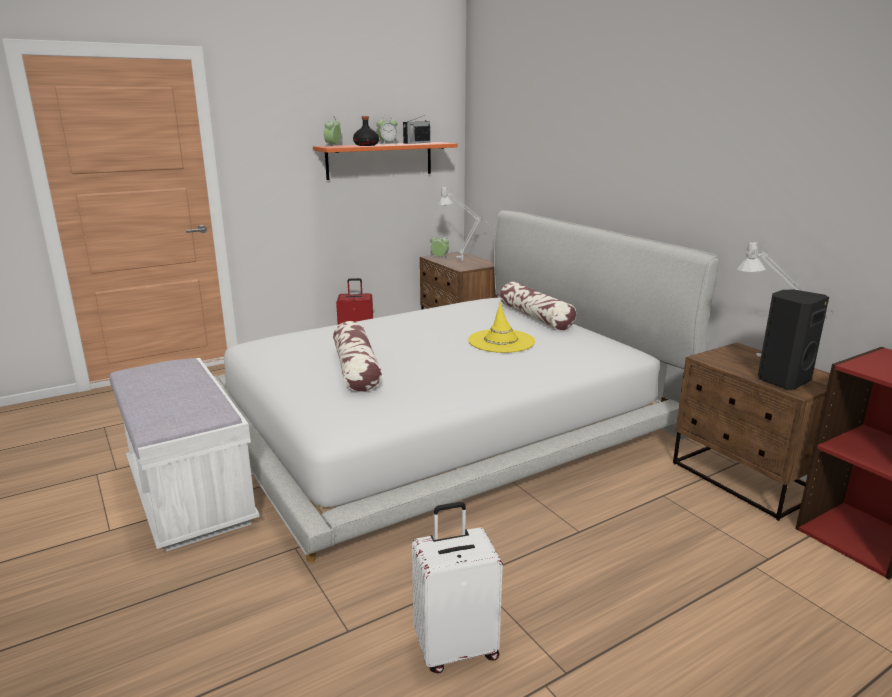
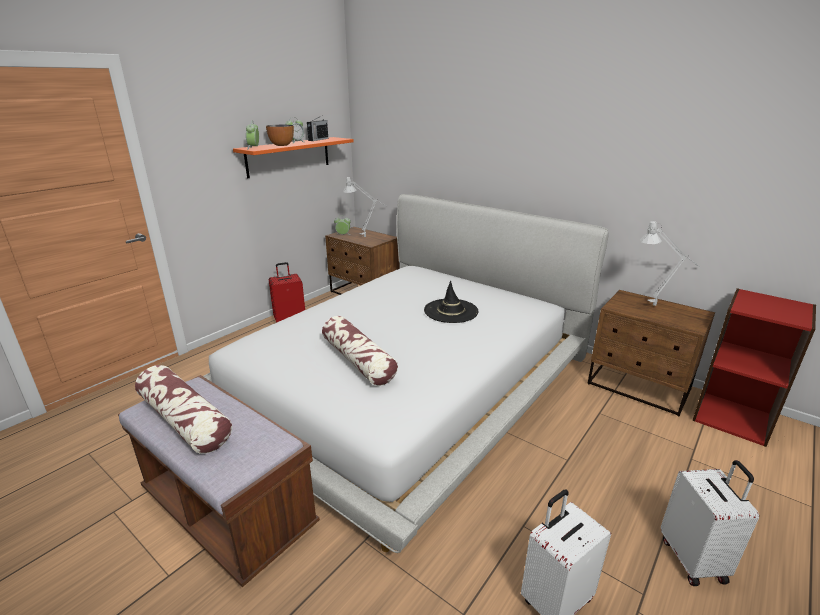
camera: 20 degrees left, 5 degrees up
(189, 495) = (229, 511): white bench -> brown bench
(366, 145) = (281, 145): black bottle -> bowl
(501, 341) = (451, 311): yellow hat -> black hat
(536, 317) = (455, 283): pillow -> pillow (185, 420)
(663, 661) = (694, 559): none -> white suitcase
(782, 380) = (676, 319): black speaker -> none

